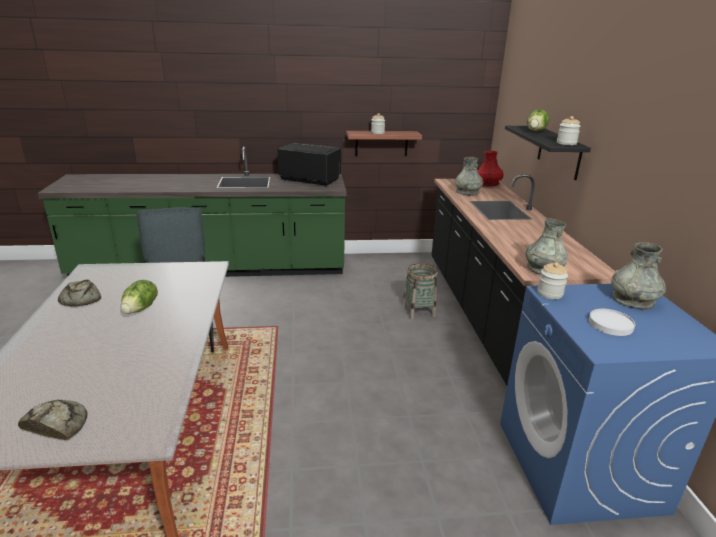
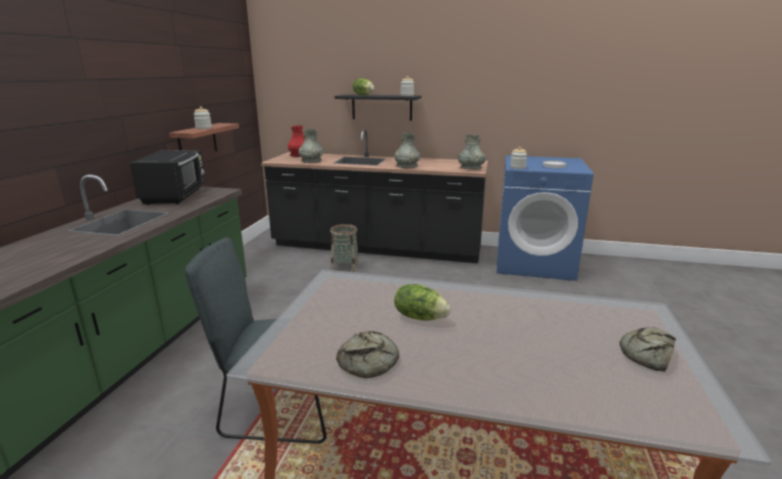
camera: 70 degrees left, 5 degrees down
(309, 180) = (175, 196): black microwave -> black microwave turned 135 degrees clockwise
(633, 300) = (526, 159): grey vase -> grey vase (407, 166)

